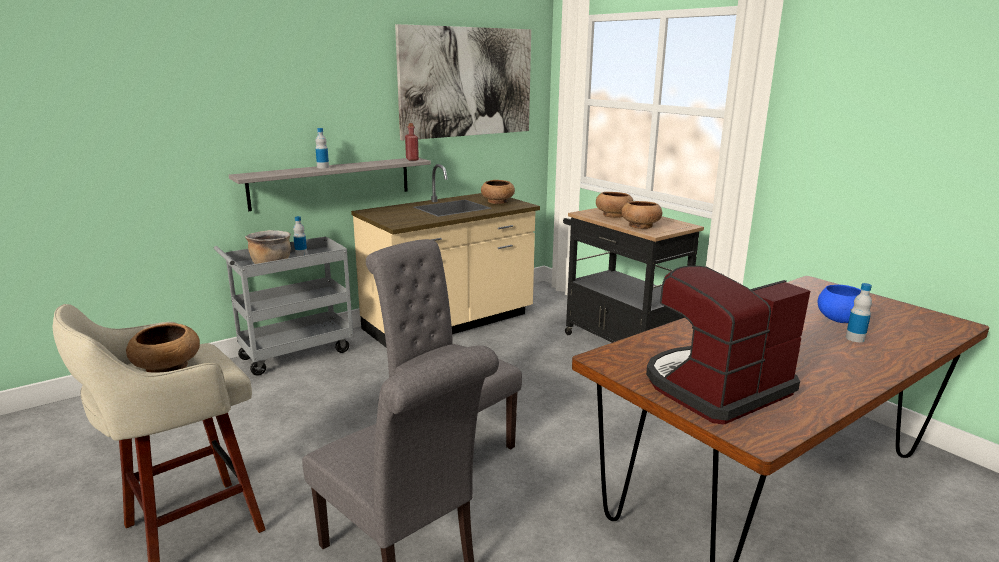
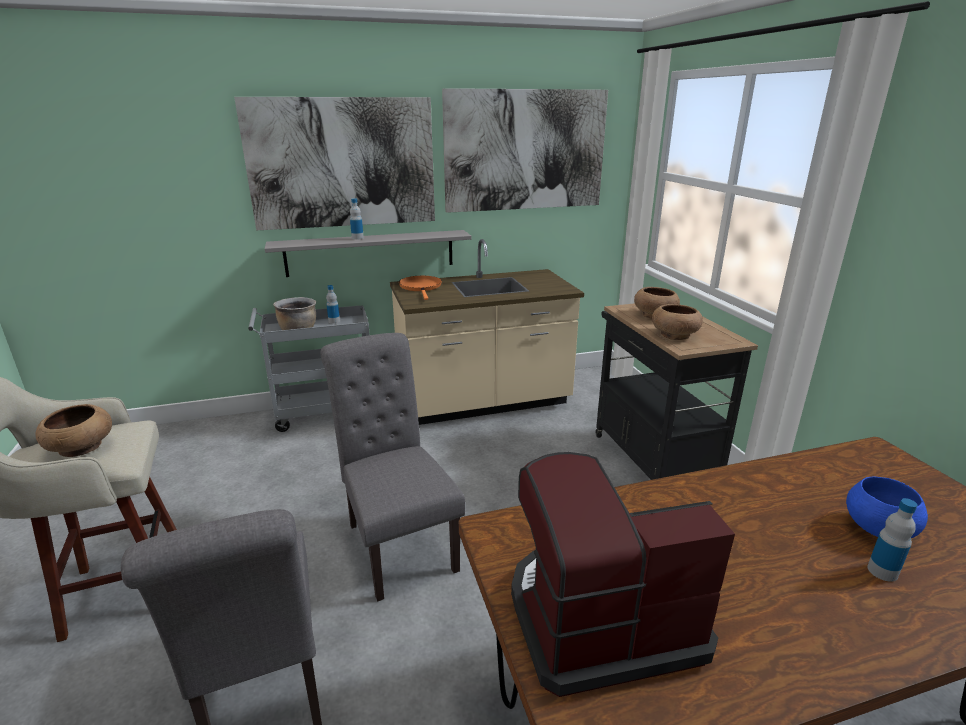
camera: 20 degrees right, 5 degrees up
(305, 94) = (342, 163): none -> picture
(388, 212) = (421, 287): none -> orange frying pan
(412, 159) = (454, 233): red bottle -> none
(498, 202) = (543, 283): brown bowl -> none

